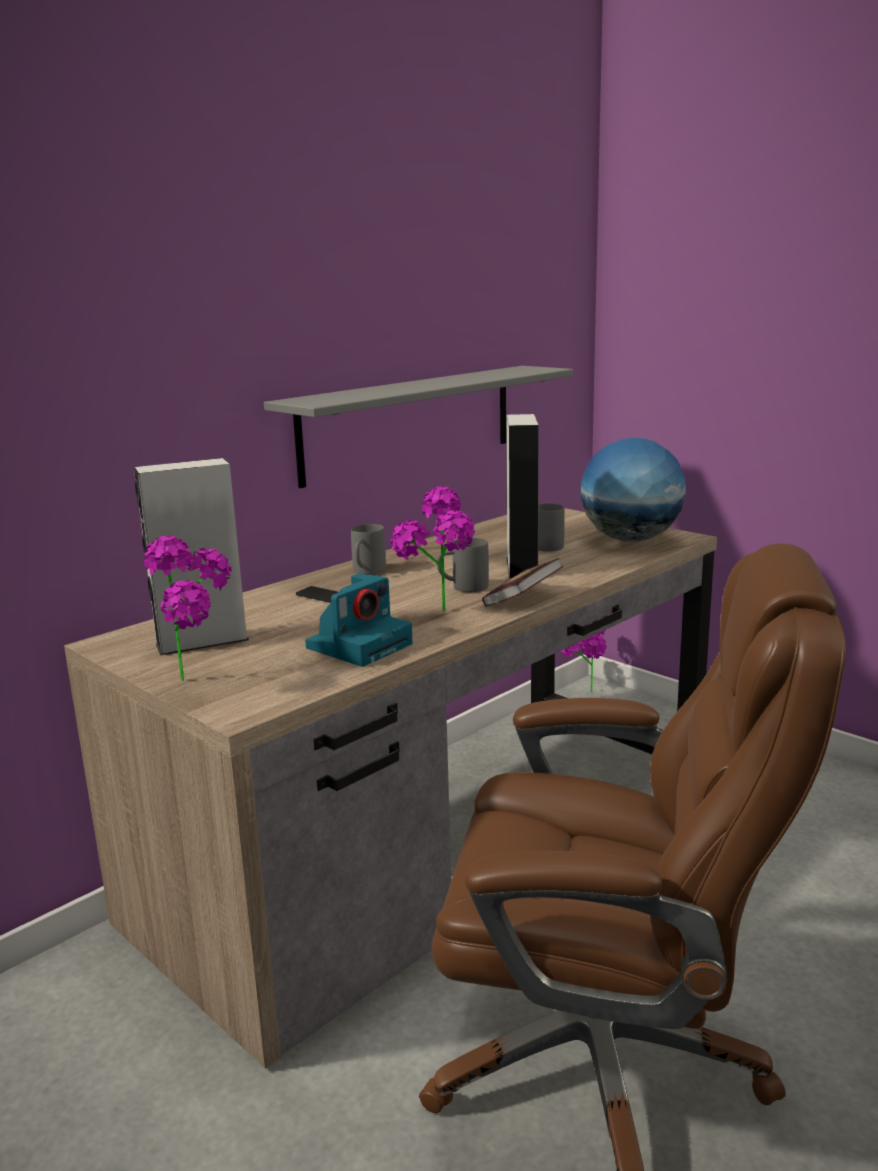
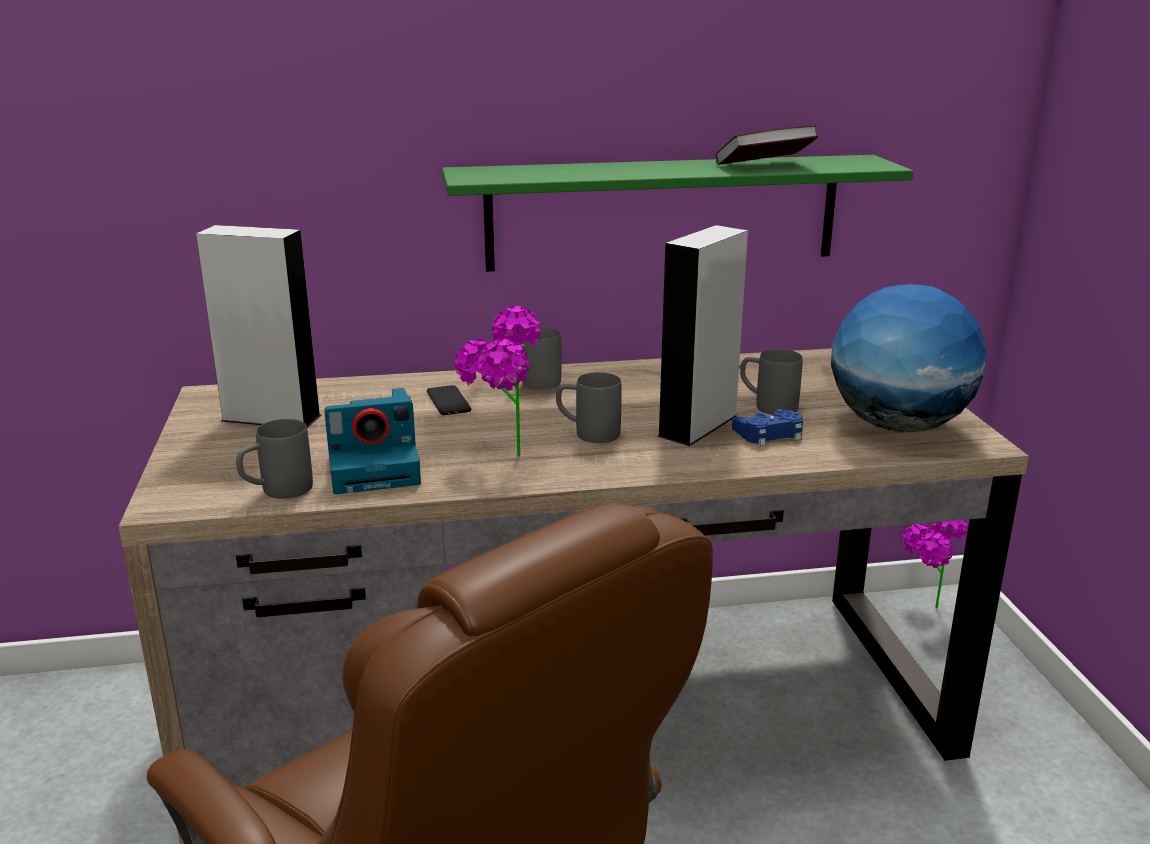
camera: 35 degrees right, 5 degrees up
(201, 680) = (200, 459): potted plant -> none
(314, 678) = (277, 491): none -> grey mug
(410, 422) = (663, 212): grey shelf -> green shelf
(522, 599) = (621, 468): book -> book (764, 166)
(571, 560) = (770, 434): none -> blue game controller

